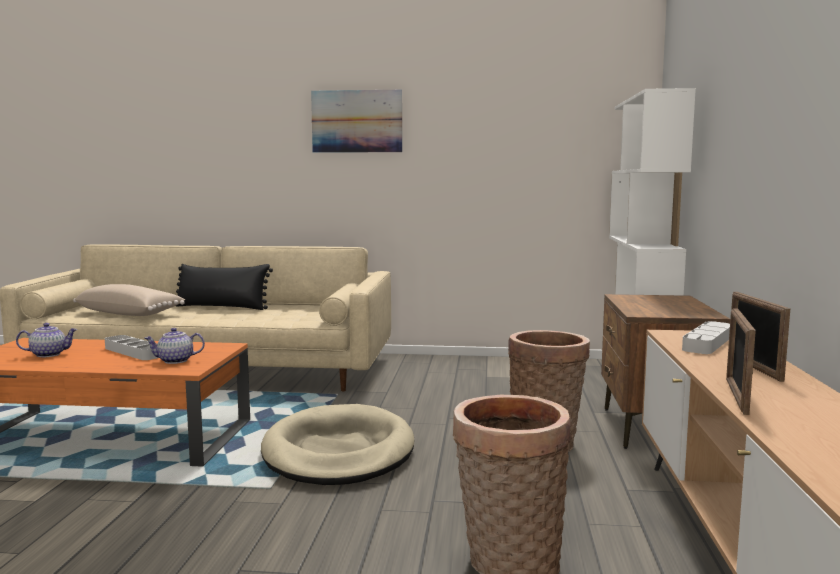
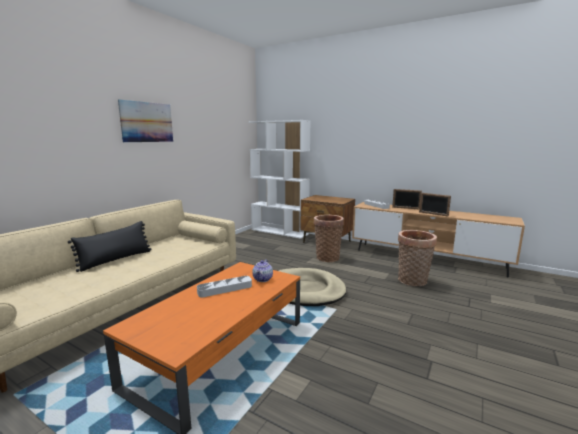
camera: 65 degrees left, 5 degrees up
(49, 354) = (194, 316): teapot -> none
(130, 314) = (77, 287): beige pillow -> none

